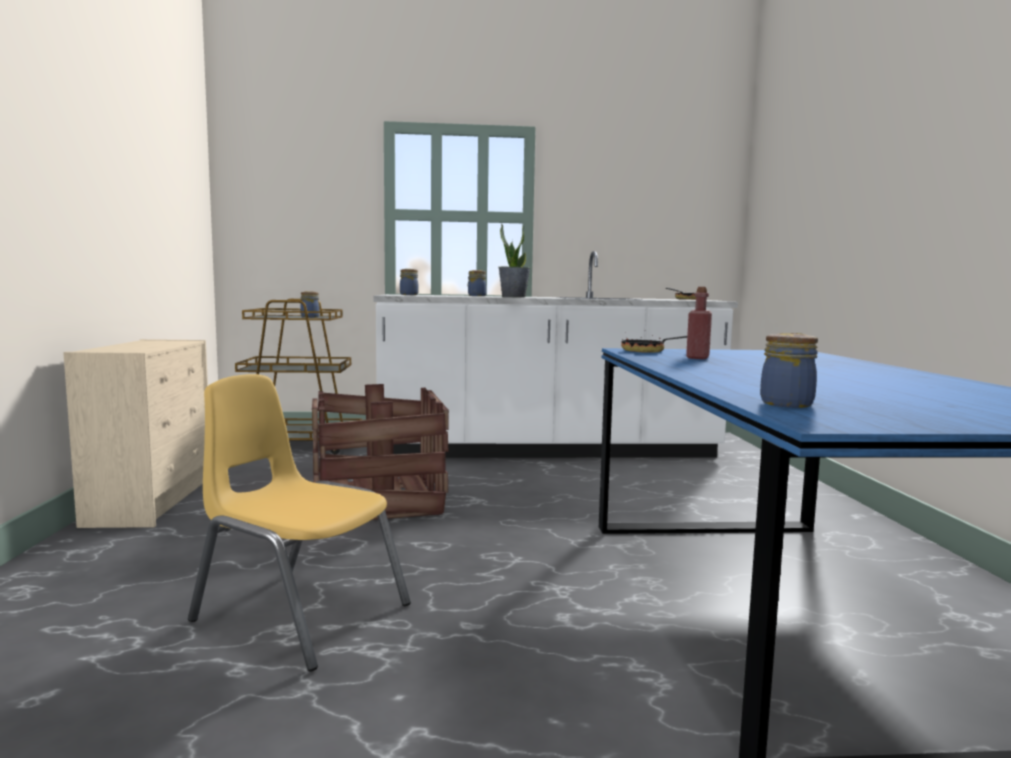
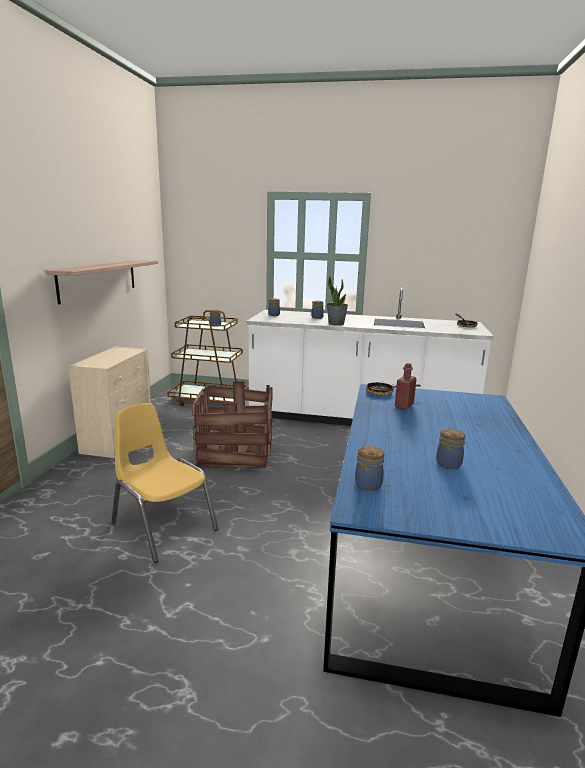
camera: 15 degrees right, 10 degrees up
(117, 219) = (99, 279): none -> shelf
(860, 386) = (449, 464): none -> jar

